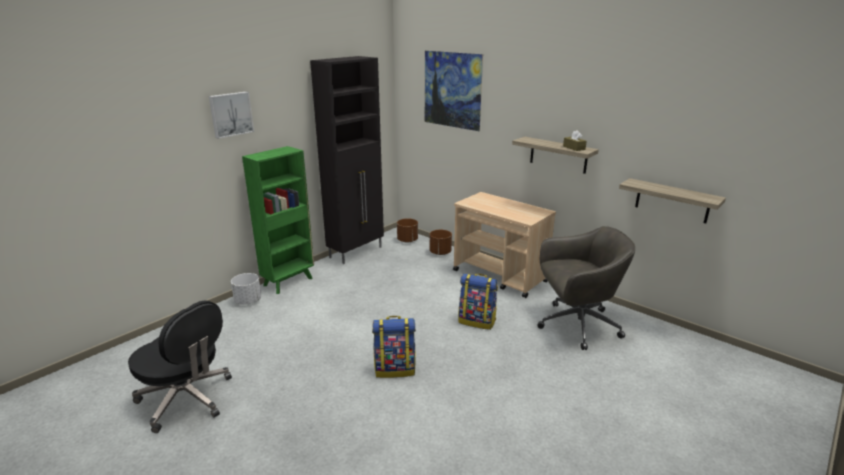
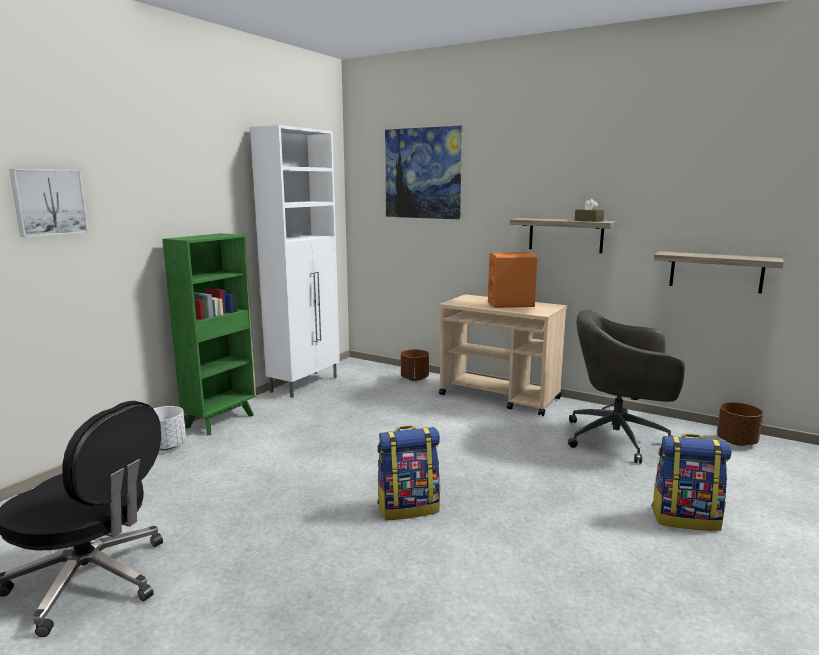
camera: 10 degrees left, 10 degrees down
(231, 114) = (149, 180): picture -> picture (49, 202)
(356, 252) = (305, 384): black cabinet -> white cabinet
(407, 240) = (368, 369): brown planter -> brown planter (736, 442)
(477, 321) = (495, 444): backpack -> backpack (685, 518)
(510, 208) = (511, 304): none -> orange speaker
(576, 325) = (619, 439): grey office chair -> grey office chair turned 150 degrees counterclockwise

